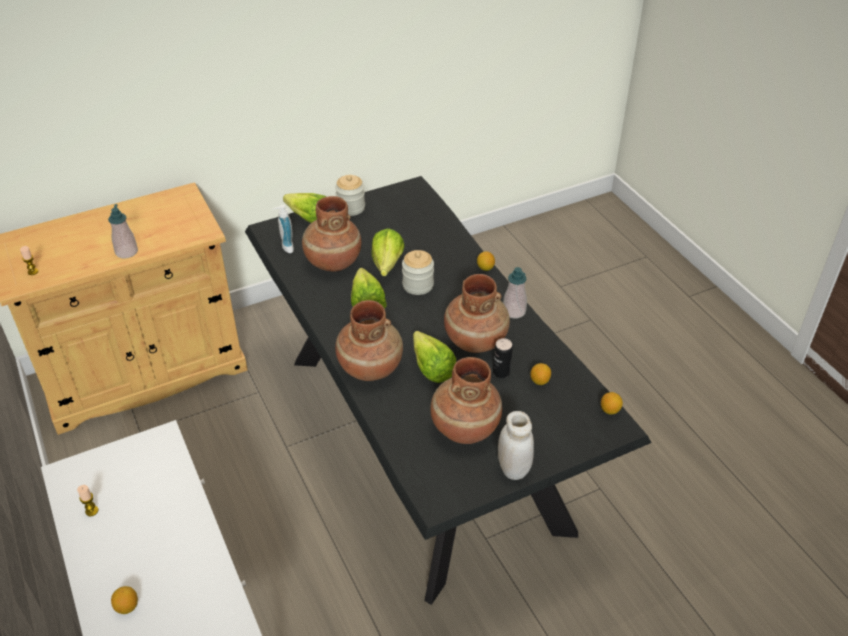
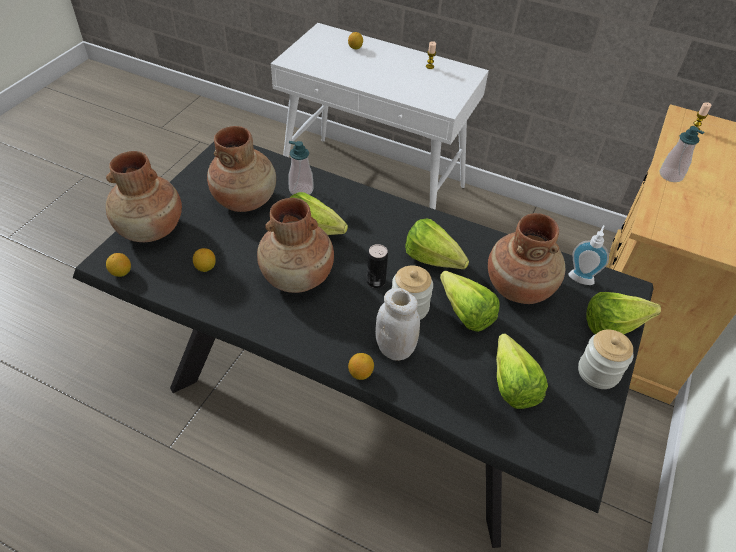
camera: 140 degrees right, 5 degrees up
(370, 367) = (366, 207): brown vase -> brown vase (151, 229)
(402, 226) = (511, 380): none -> lettuce
(501, 372) = (248, 258): can -> can (376, 281)
(513, 469) = (184, 190): white jar -> white jar (395, 349)
(514, 311) = (283, 331): soap dispenser -> soap dispenser (301, 190)

